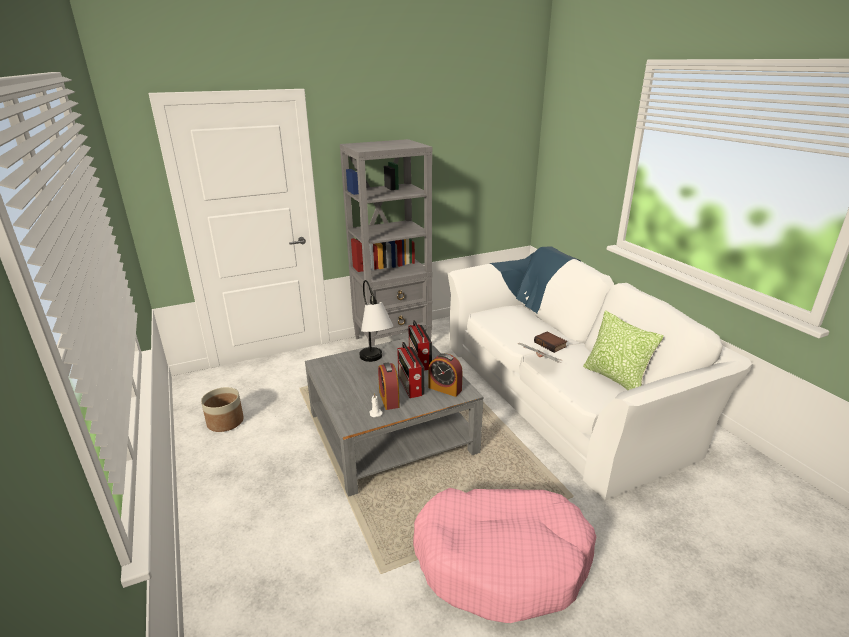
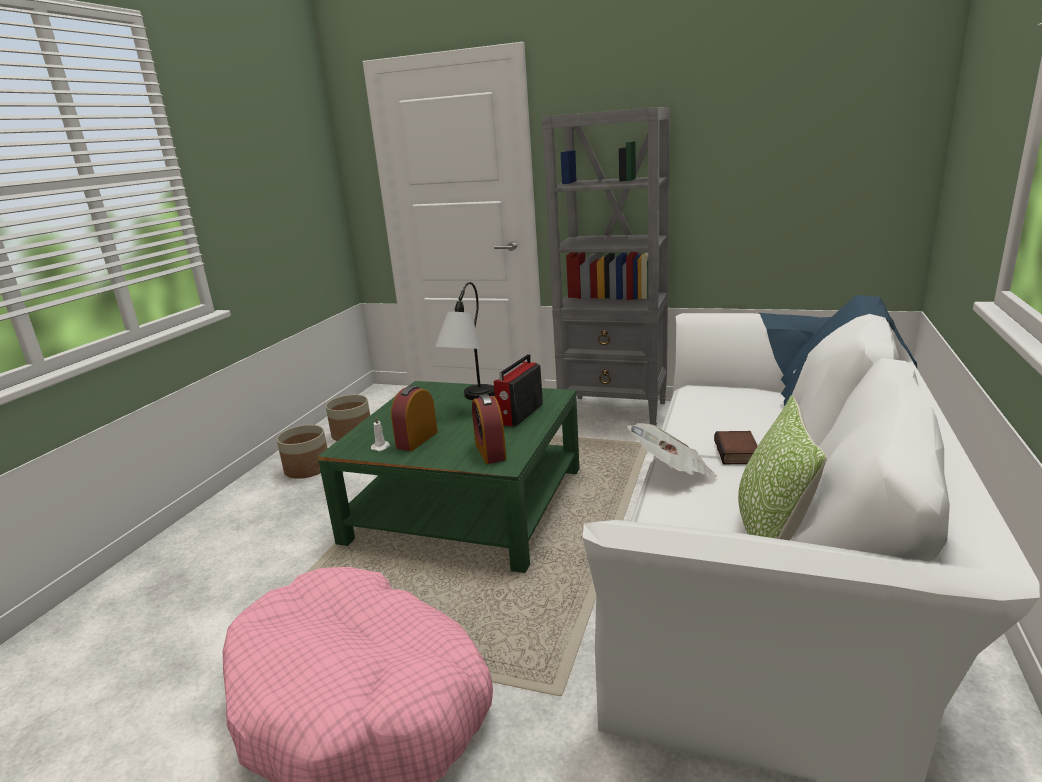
camera: 45 degrees right, 5 degrees down
(232, 461) = (308, 469): none -> planter
(391, 432) = (467, 504): grey coffee table -> green coffee table
(410, 386) = (461, 435): radio -> none

